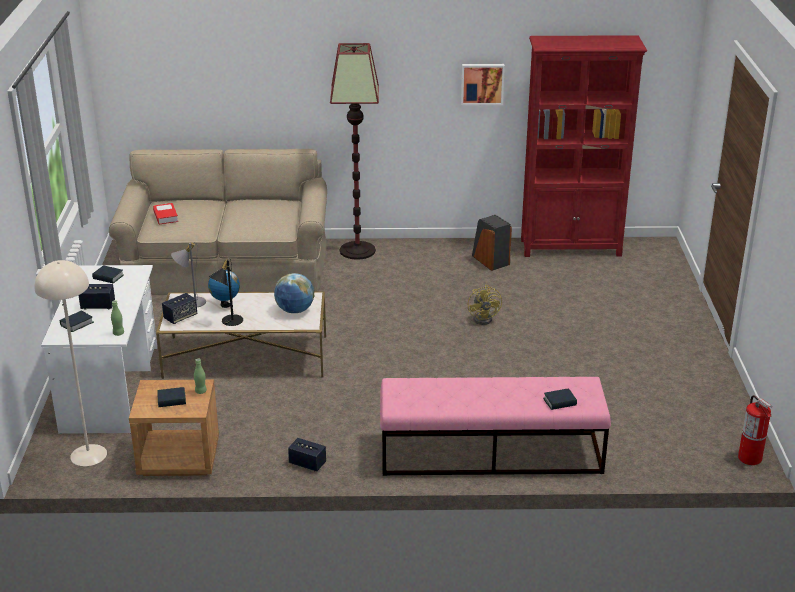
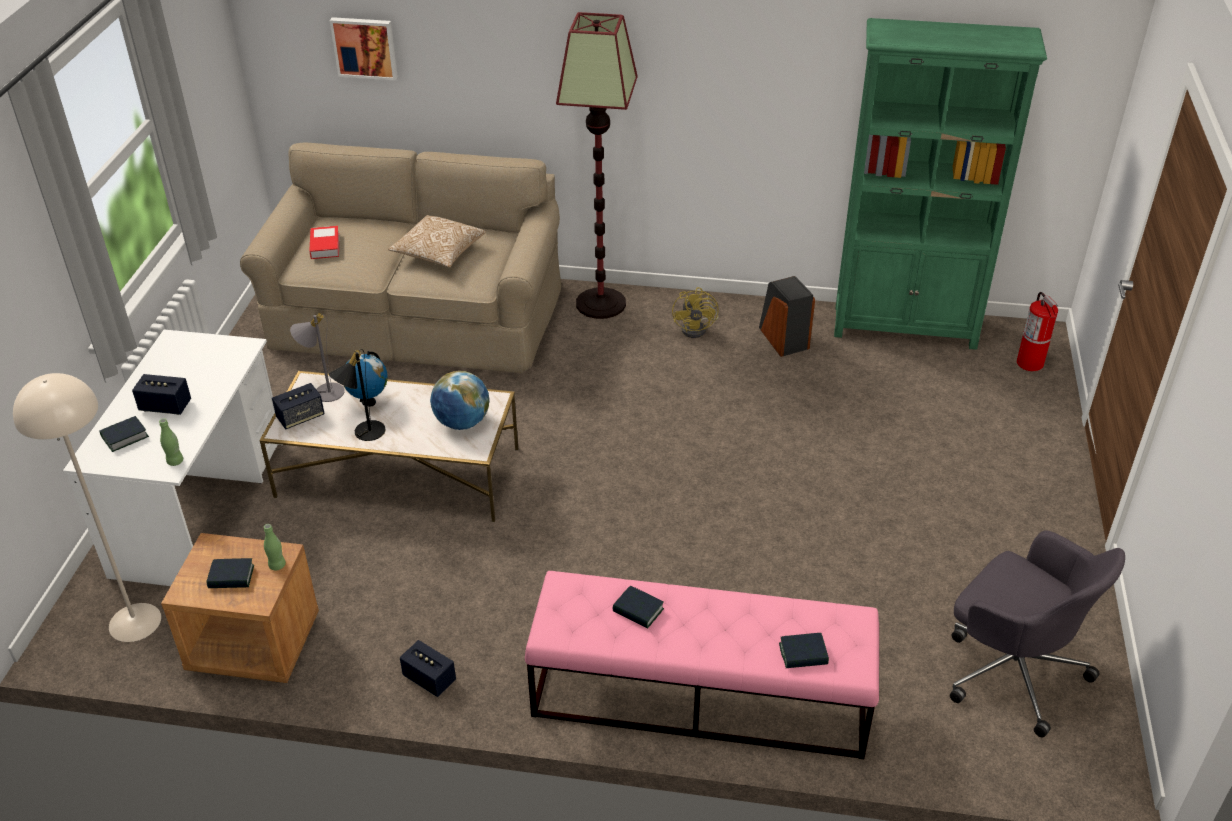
camera: 10 degrees right, 10 degrees up
(108, 277) = (198, 355): book -> book (638, 611)
(248, 215) = (438, 253): none -> pillow
(482, 83) = (792, 84): picture -> picture (365, 47)
(485, 318) = (752, 441): yellow fan -> yellow fan (698, 328)
(571, 247) = (905, 327): red bookcase -> green bookcase
(684, 420) = (1011, 669): none -> grey office chair
(750, 458) = (1102, 759): fire extinguisher -> fire extinguisher (1030, 363)

